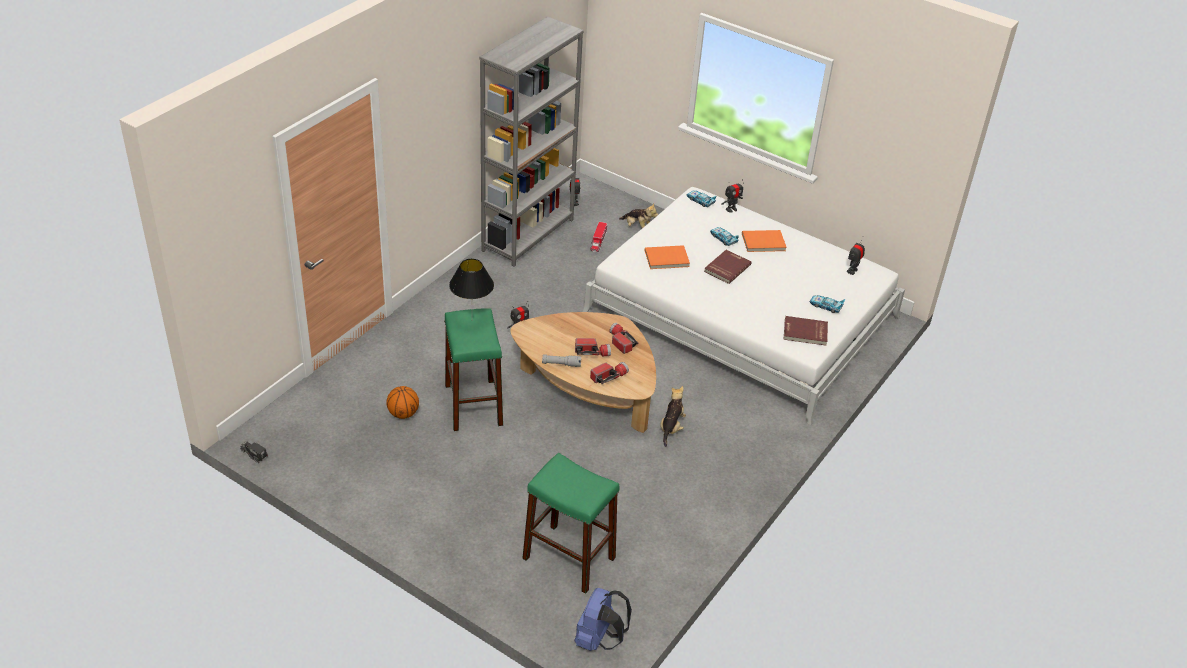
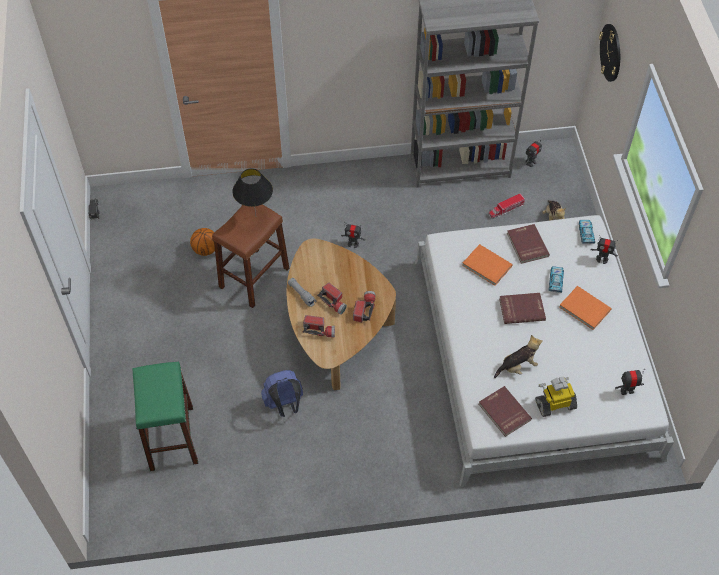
camera: 50 degrees right, 15 degrees up
(473, 405) = (254, 278): green stool -> brown stool
(599, 639) = (118, 508): blue backpack -> blue backpack (284, 405)
(623, 48) = (611, 52): none -> wall clock
(671, 428) = (357, 402): plush toy -> plush toy (517, 366)
(673, 230) = (526, 245): none -> red book
(826, 306) = (555, 404): toy car -> toy robot

